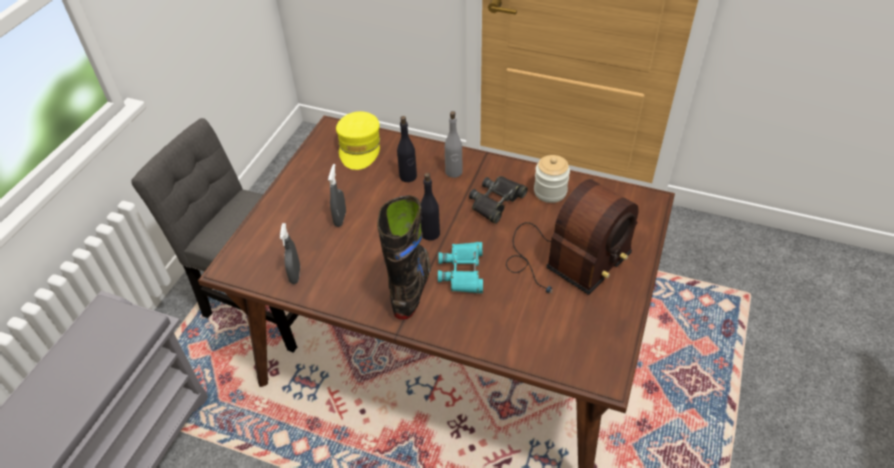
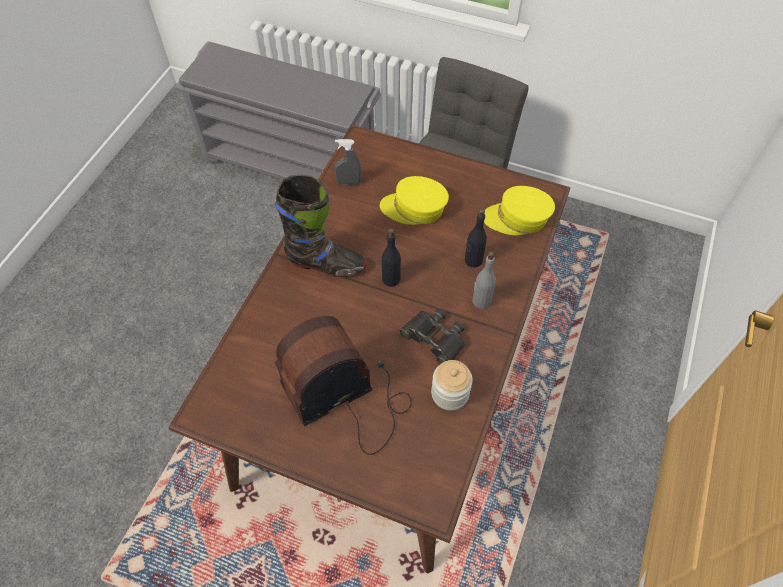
camera: 90 degrees right, 10 degrees up
(340, 219) = (414, 208): grey spray bottle -> yellow cap
(463, 271) = (340, 305): turquoise binoculars -> none
(565, 259) = (347, 397): radio -> radio turned 105 degrees clockwise

